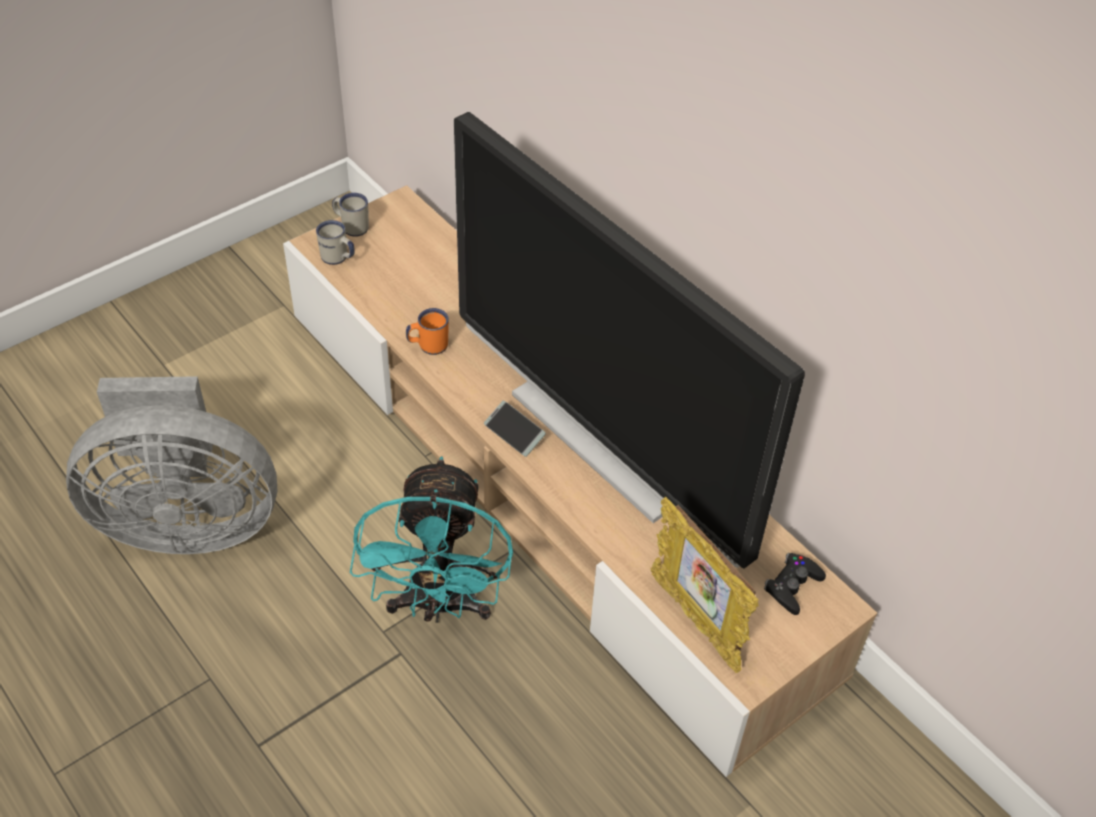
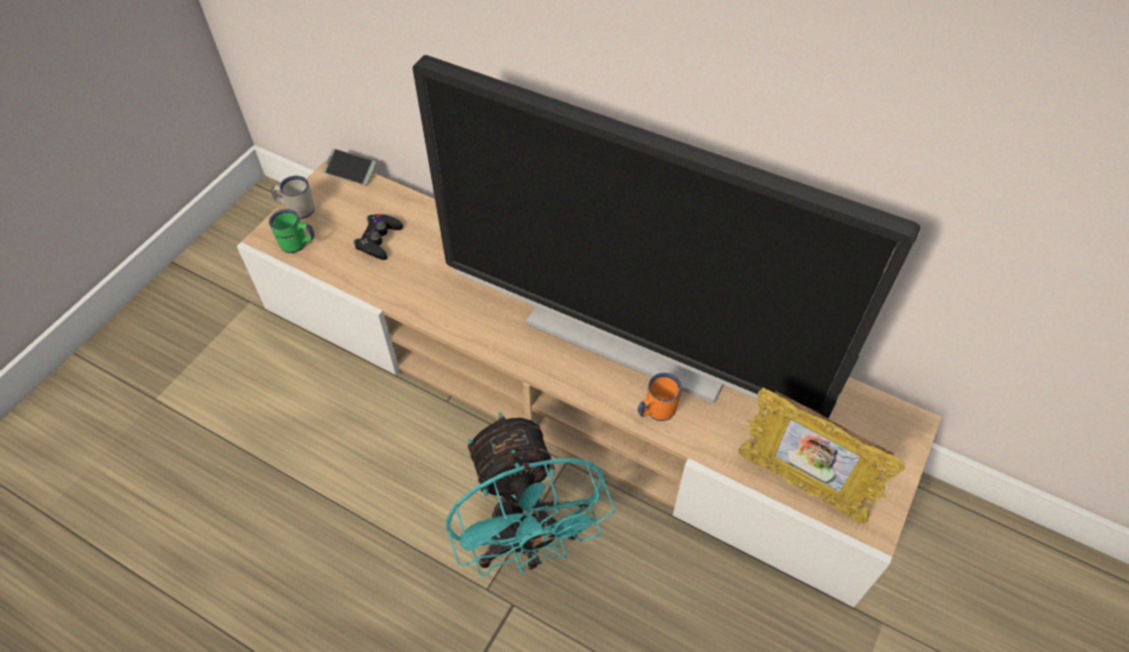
camera: 20 degrees left, 5 degrees up
(186, 521) = (246, 551): grey fan -> none
(338, 258) = (298, 244): white mug -> green mug
(428, 345) = (425, 302): orange mug -> orange mug (655, 411)
(514, 433) = (546, 360): phone -> phone (350, 171)
(792, 586) = (861, 419): black game controller -> black game controller (379, 240)

